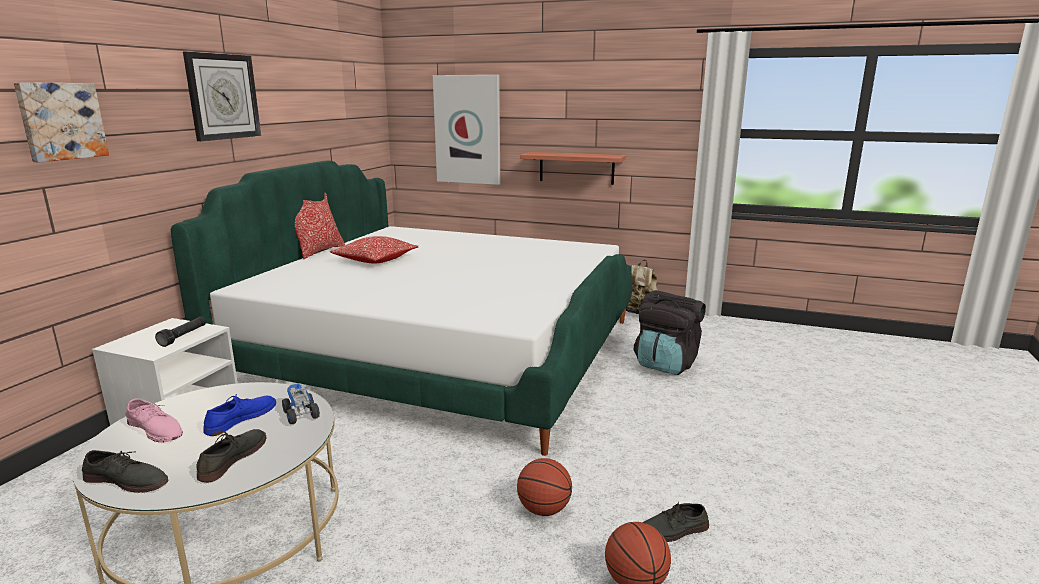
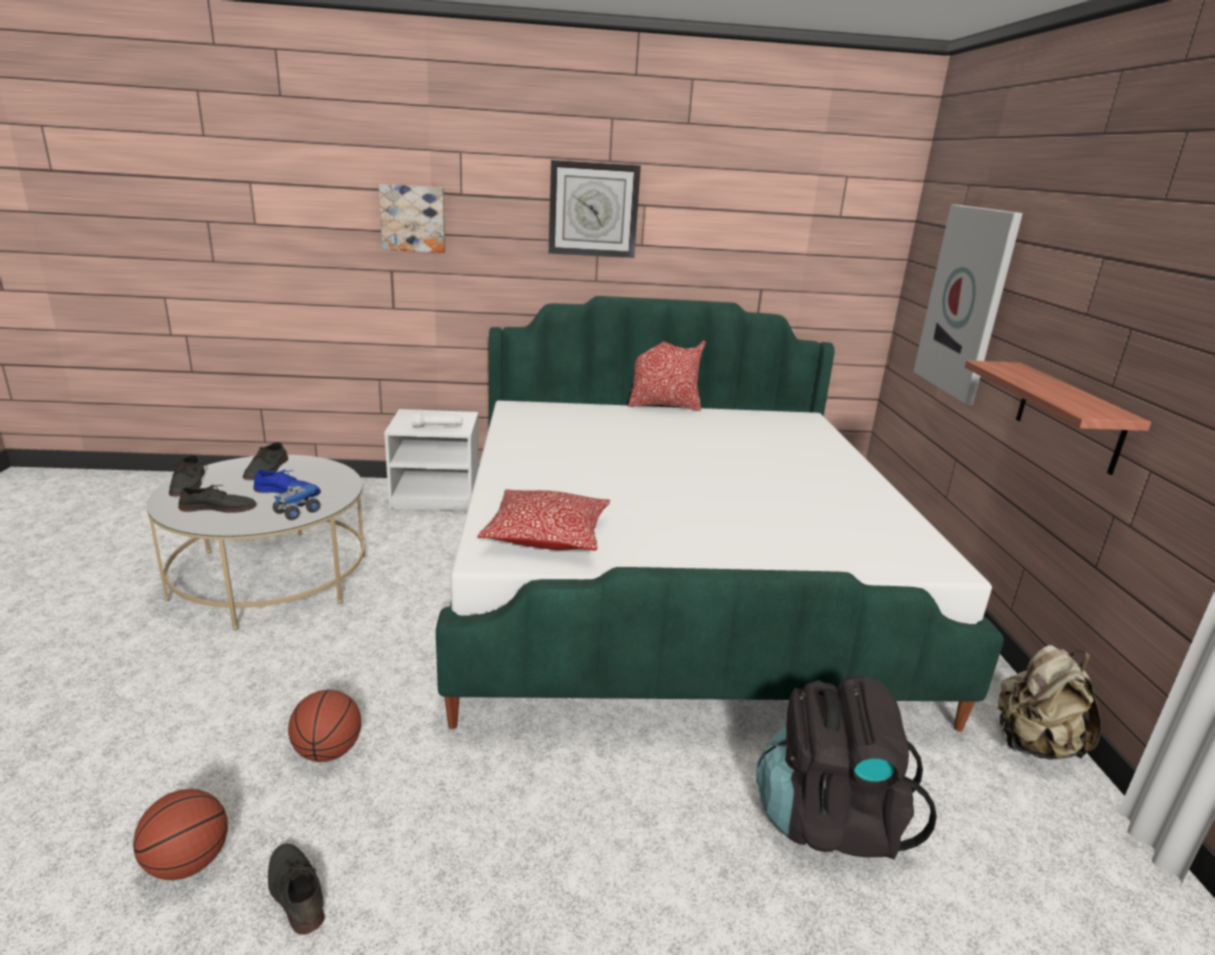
camera: 65 degrees right, 5 degrees up
(156, 429) = (267, 469): pink shoe -> grey shoe
(184, 337) = (437, 427): black flashlight -> white flashlight
(375, 260) = (664, 435): pillow -> pillow (547, 536)

